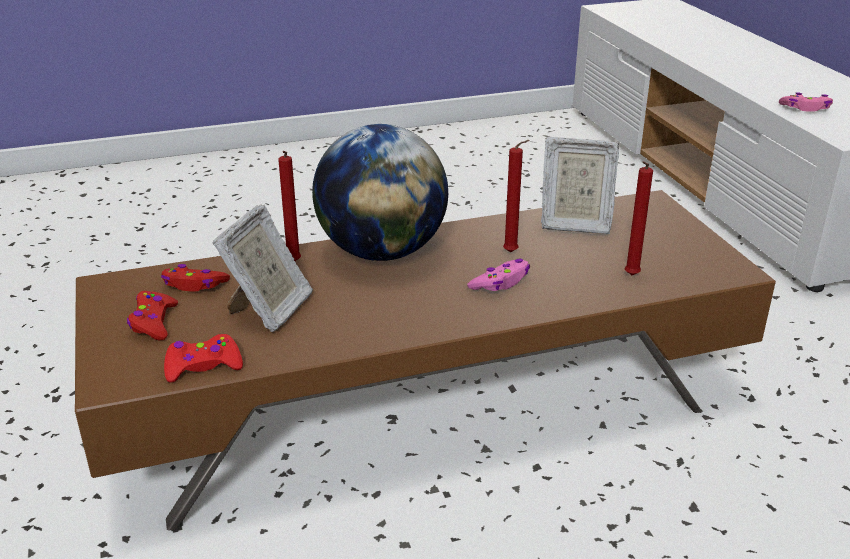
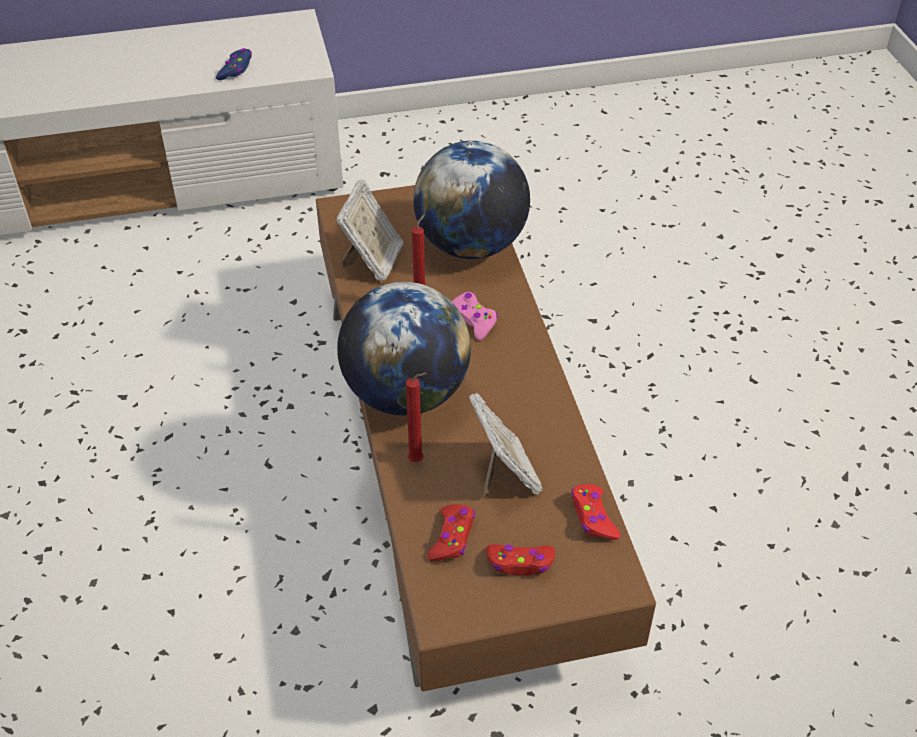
camera: 85 degrees left, 15 degrees up
(269, 310) = (504, 475): picture frame -> picture frame turned 45 degrees clockwise
(630, 276) = (471, 245): red candle -> globe
(806, 108) = (235, 69): pink game controller -> blue game controller

